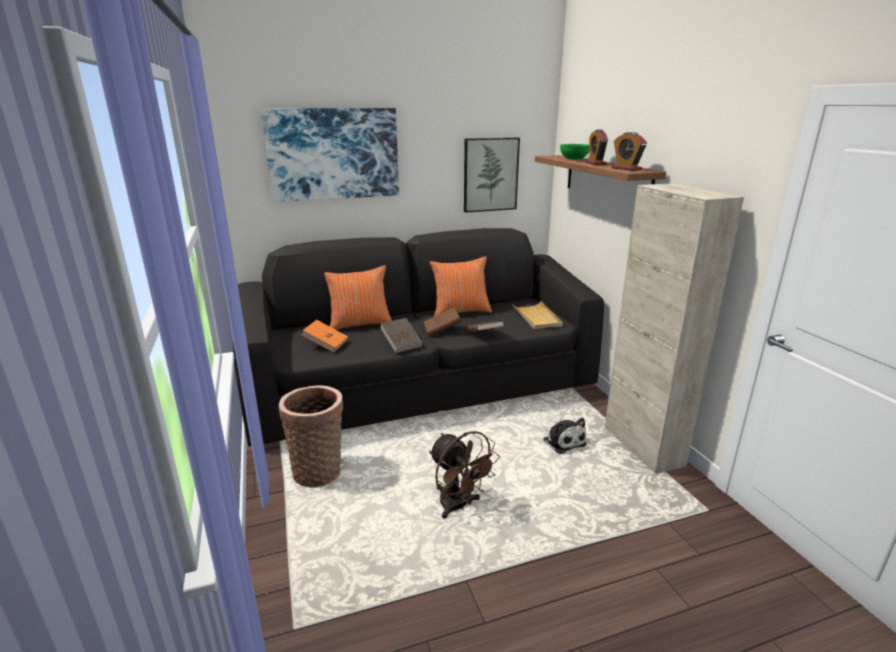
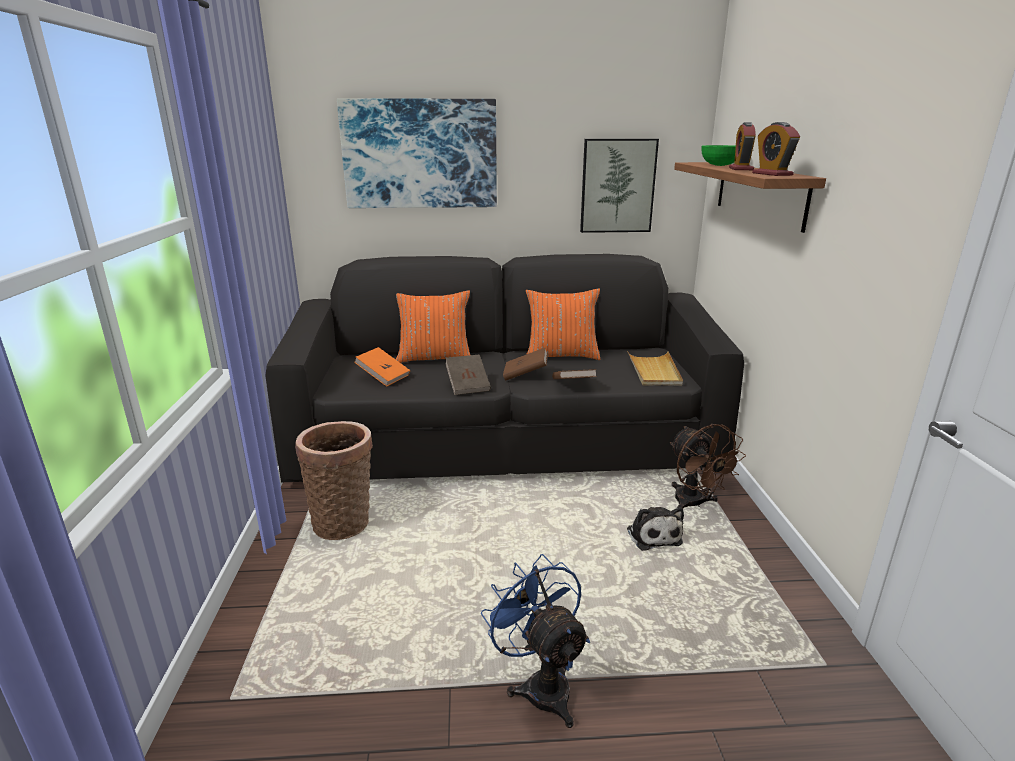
camera: 15 degrees right, 0 degrees up
(459, 506) = (483, 593): brown fan -> brown fan (694, 504)
(531, 563) = (541, 684): none -> blue fan
(642, 446) = (762, 559): beige cabinet -> none

